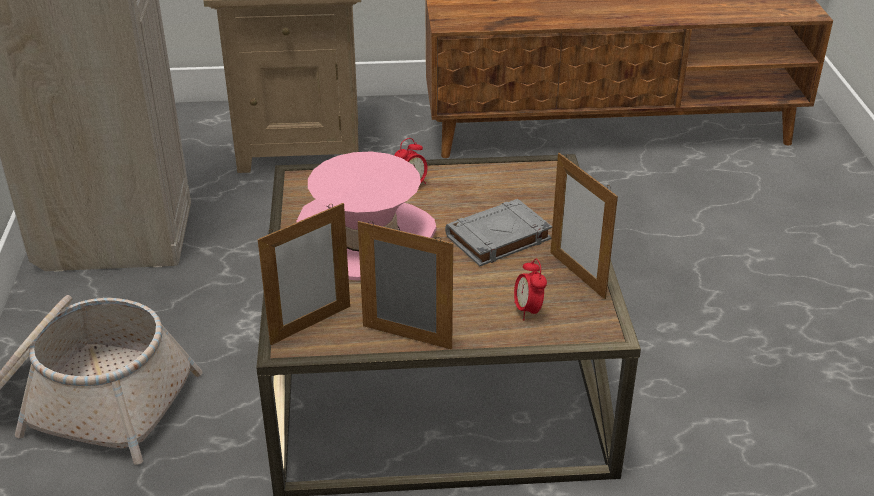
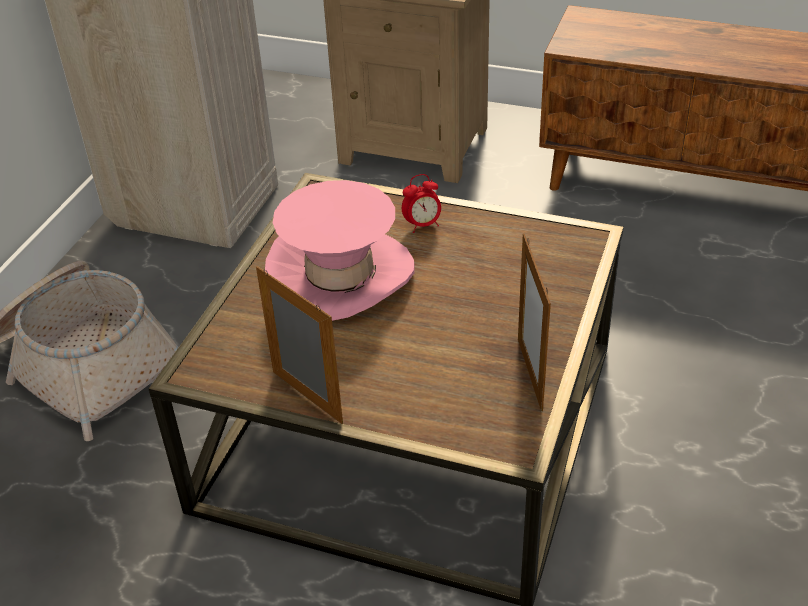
camera: 25 degrees right, 5 degrees up
(310, 325) = (225, 357): picture frame -> none
(497, 238) = (472, 308): grey book -> none
(528, 310) = (450, 401): alarm clock -> none

